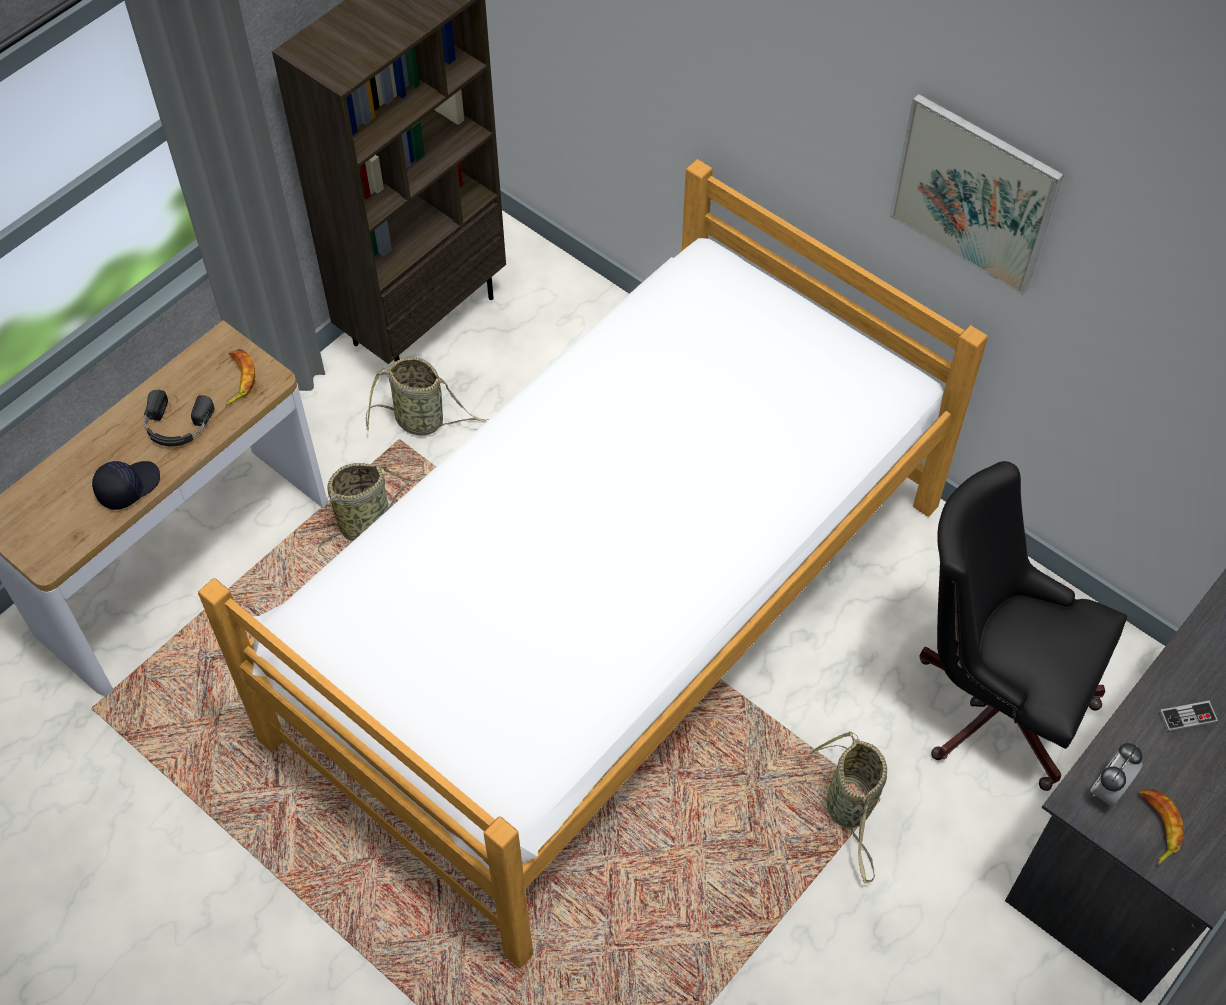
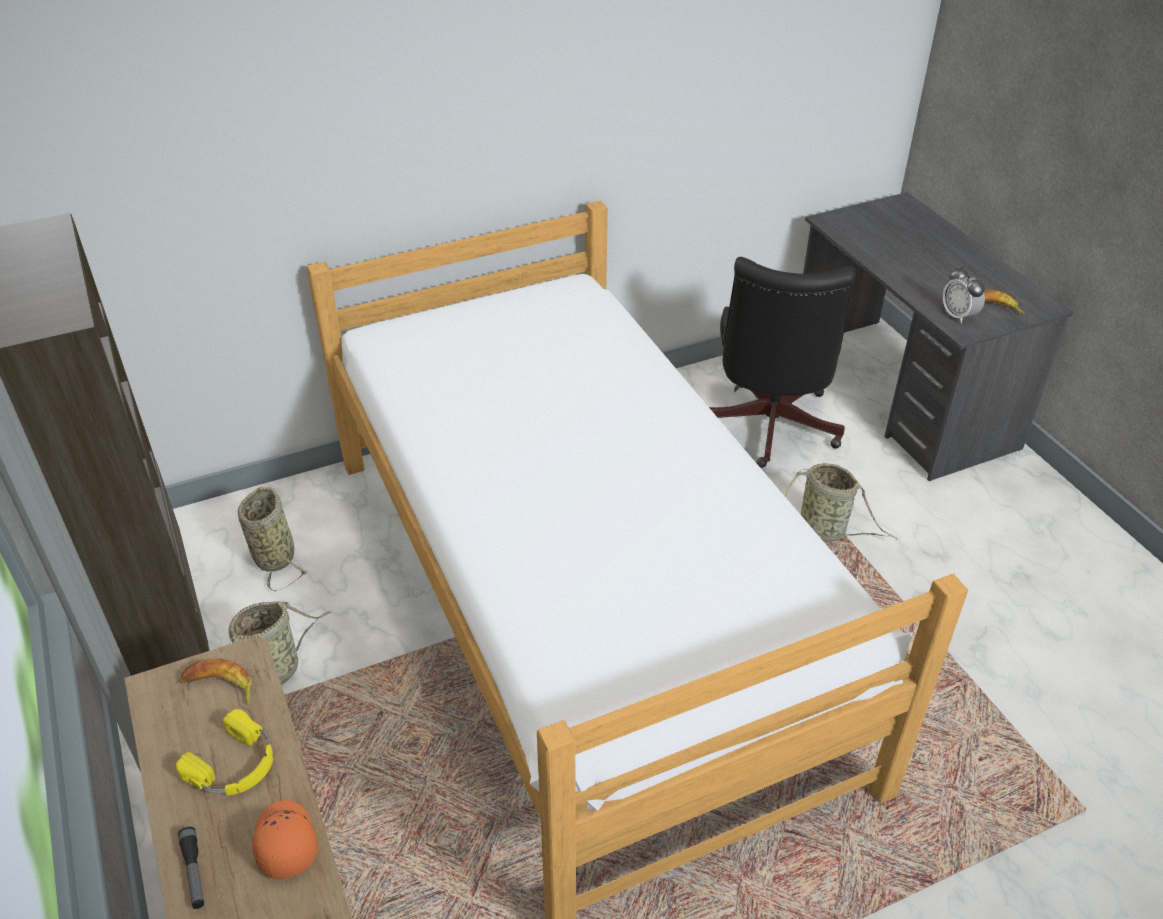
camera: 65 degrees left, 15 degrees down
(88, 449) = (194, 872): none -> flashlight
(127, 486) = (284, 843): black cap -> orange cap
(176, 426) = (235, 765): black headphones -> yellow headphones
(368, 523) = (358, 756): basket -> basket (274, 555)
(974, 194) = (554, 86): picture -> none
(991, 698) = (768, 429): black office chair -> black office chair turned 45 degrees counterclockwise
(1187, 717) = (914, 269): game controller -> none

